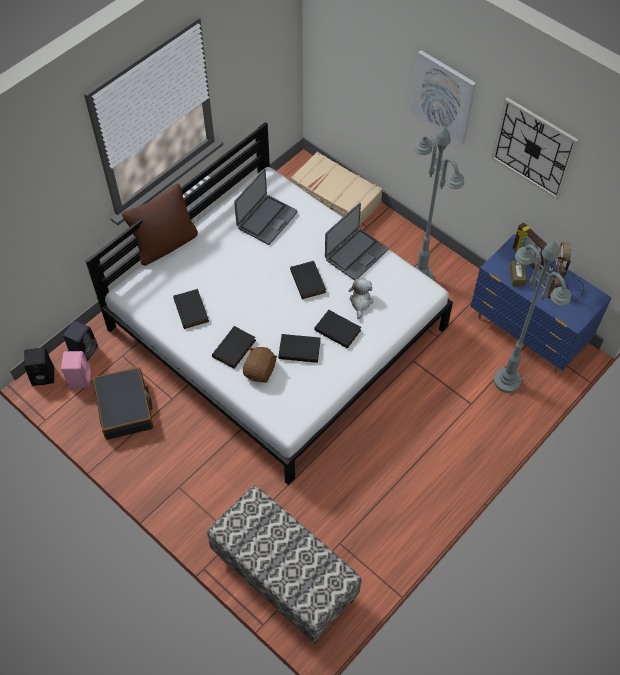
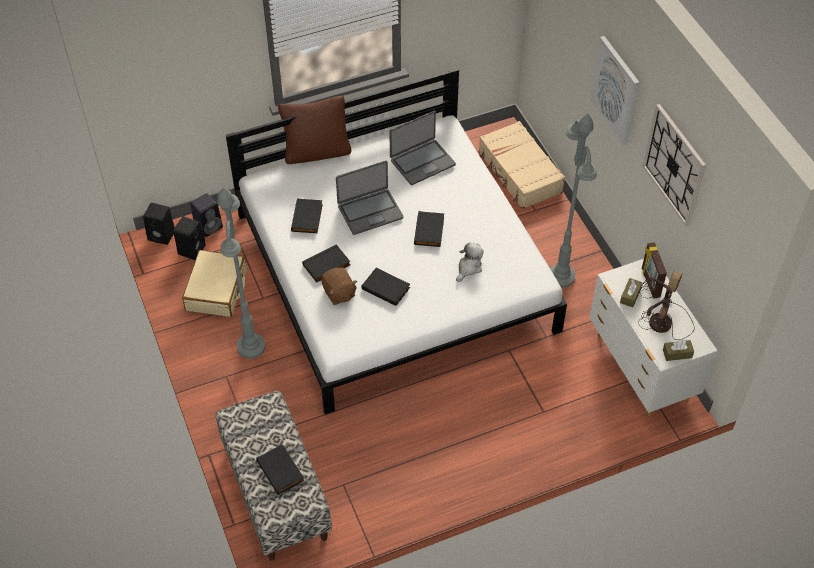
camera: 25 degrees right, 5 degrees down
(79, 378) = (192, 249): pink speaker -> black speaker
(125, 408) = (217, 290): black suitcase -> beige suitcase
(260, 371) = (339, 293): brown plush toy -> brown plush toy turned 105 degrees clockwise
(338, 330) = (433, 284): black book -> black book (281, 470)
(356, 254) = (489, 223): laptop -> laptop (370, 212)
(506, 380) = (592, 404): grey floor lamp -> grey floor lamp (251, 346)
(528, 334) = (641, 369): blue dresser -> white dresser
(582, 313) = (677, 353): none -> brown tissue box

